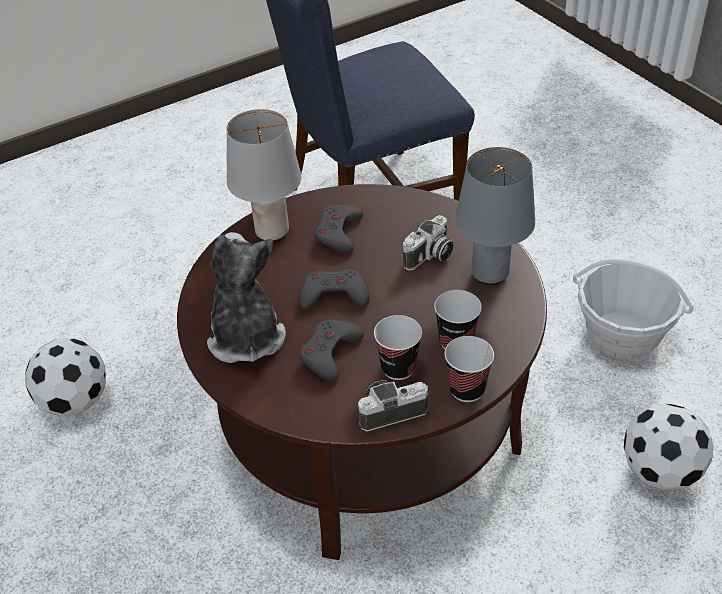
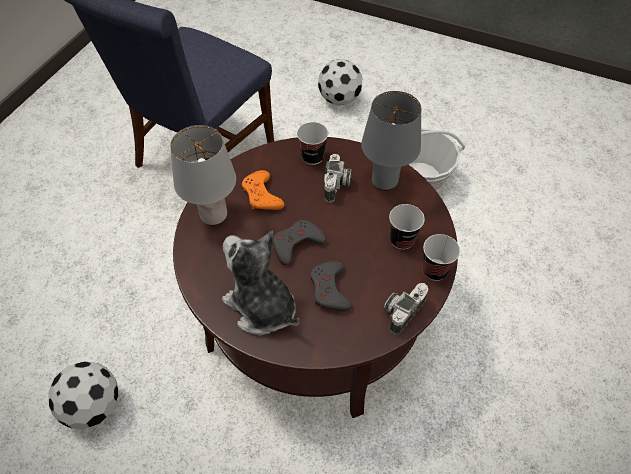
camera: 35 degrees left, 10 degrees up
(338, 233) = (262, 195): grey game controller -> orange game controller
(398, 368) = (382, 277): cup -> cup (312, 157)
(660, 470) = (496, 254): football -> football (339, 99)

